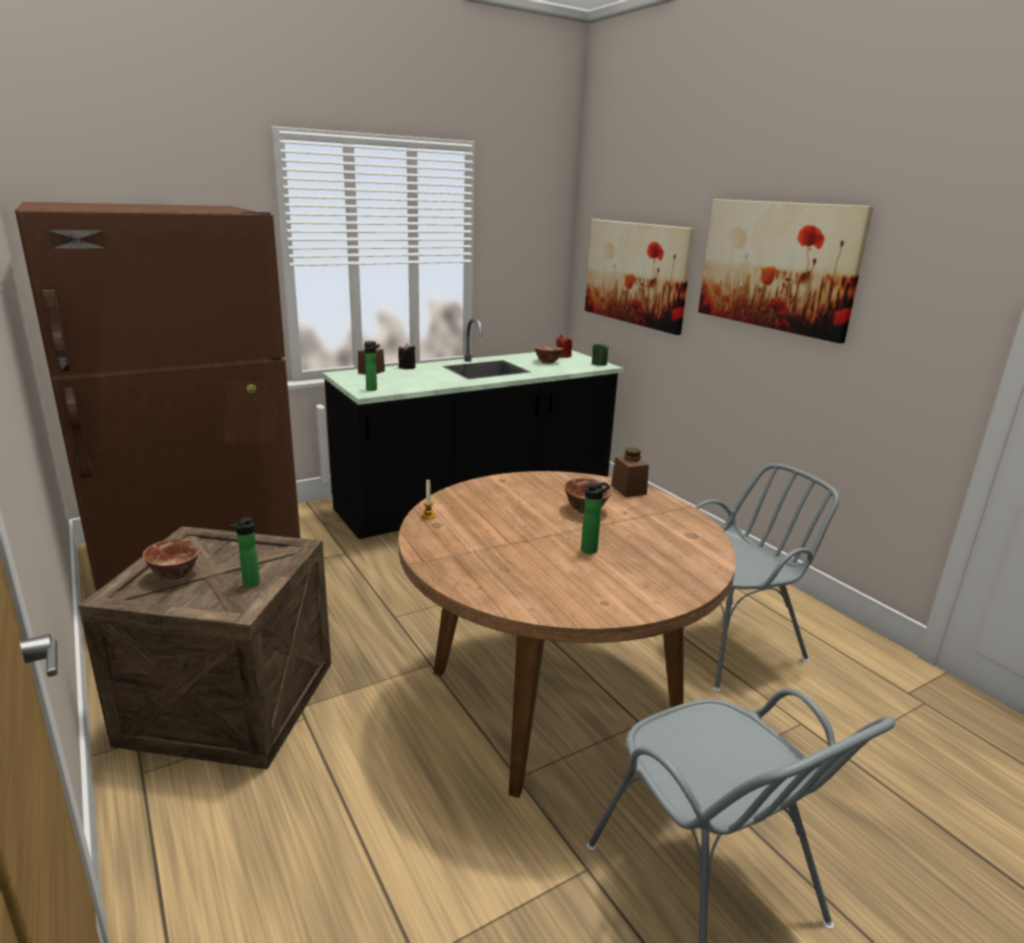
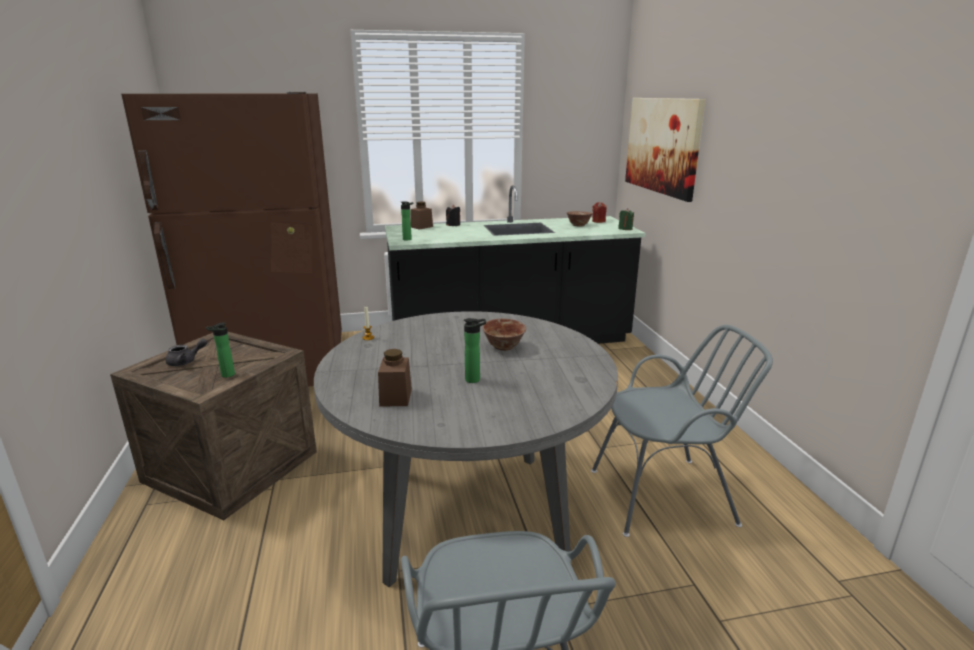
camera: 20 degrees right, 0 degrees up
(175, 574) = (186, 361): bowl -> grey teapot
(553, 700) = (469, 513): brown dining table -> grey dining table
(628, 490) = (560, 335): brown jar -> brown jar (395, 397)
(776, 266) = (767, 130): picture -> none

